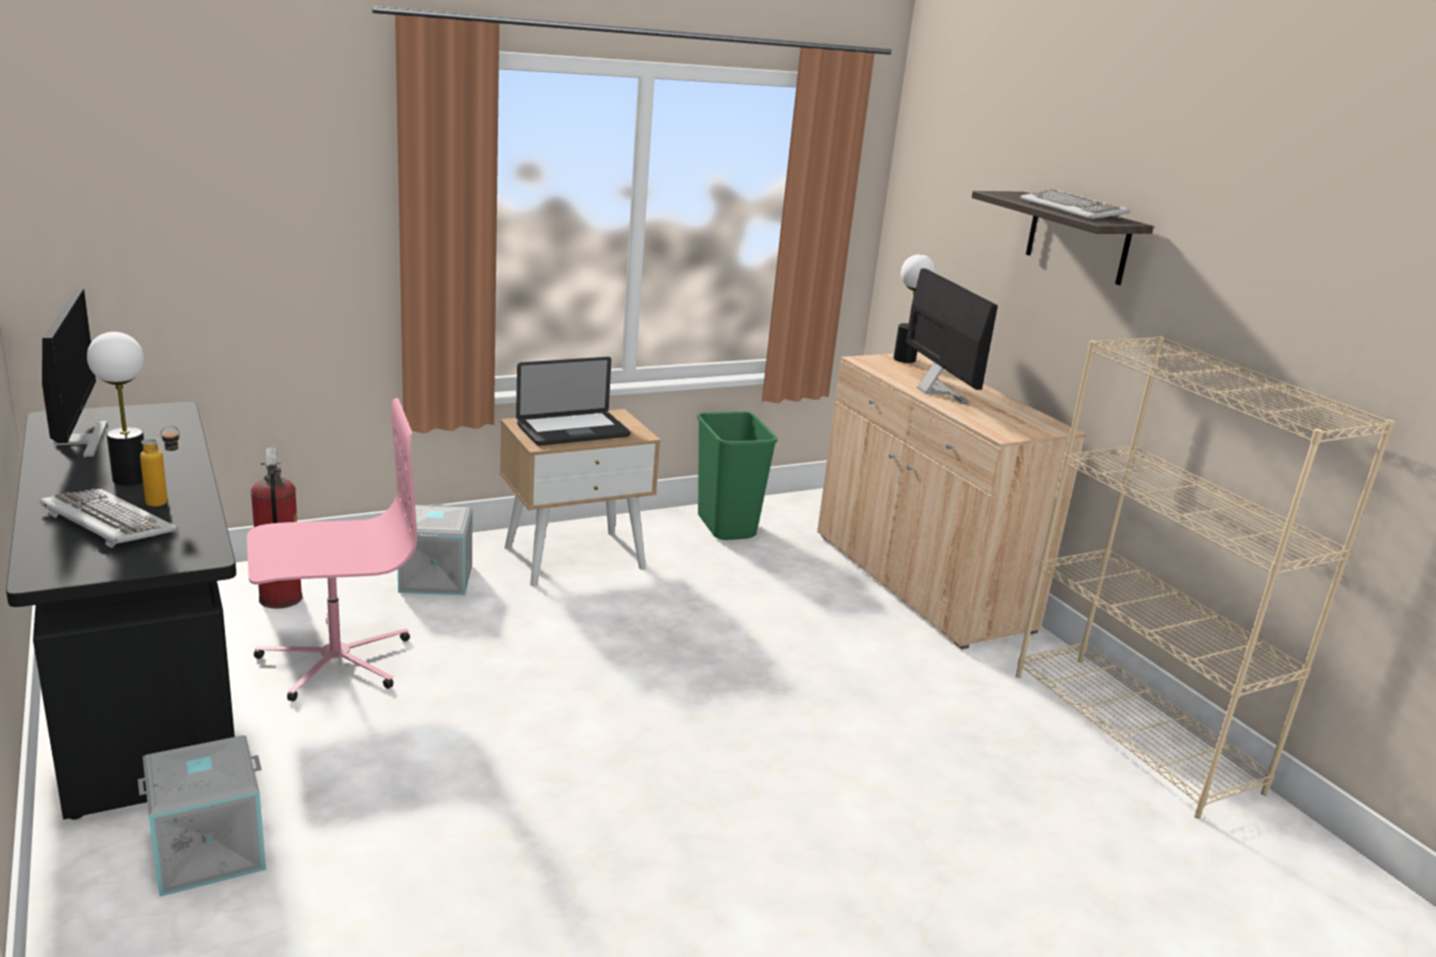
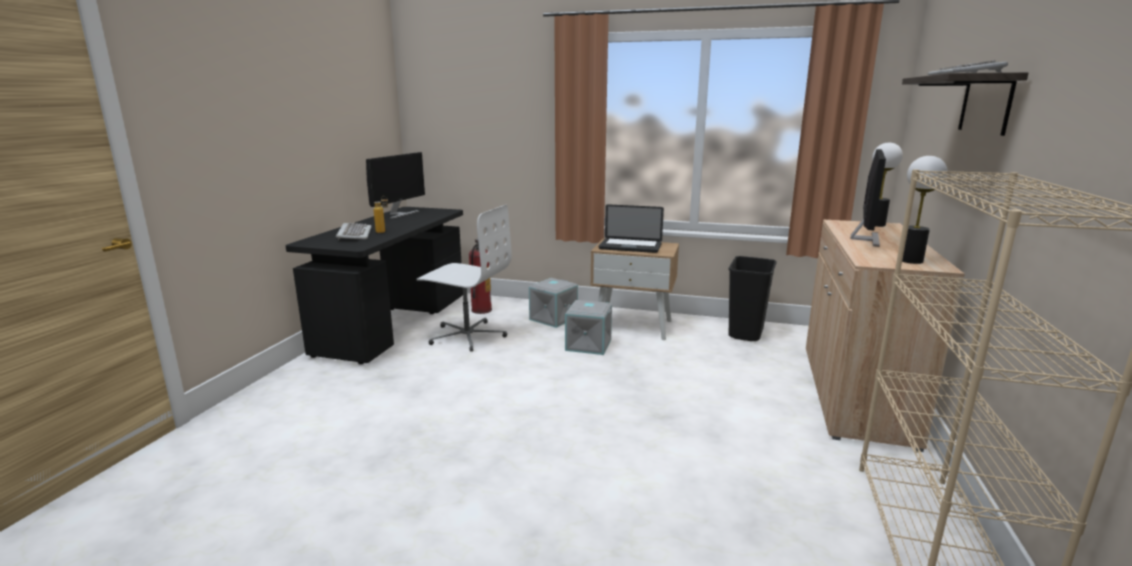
camera: 45 degrees right, 5 degrees down
(131, 478) = (389, 225): table lamp -> table lamp (911, 260)
(209, 849) = (329, 382): grey storage box -> grey storage box (589, 344)
(335, 660) = (467, 336): pink office chair -> white office chair
(725, 526) = (745, 333): green trash can -> black trash can

